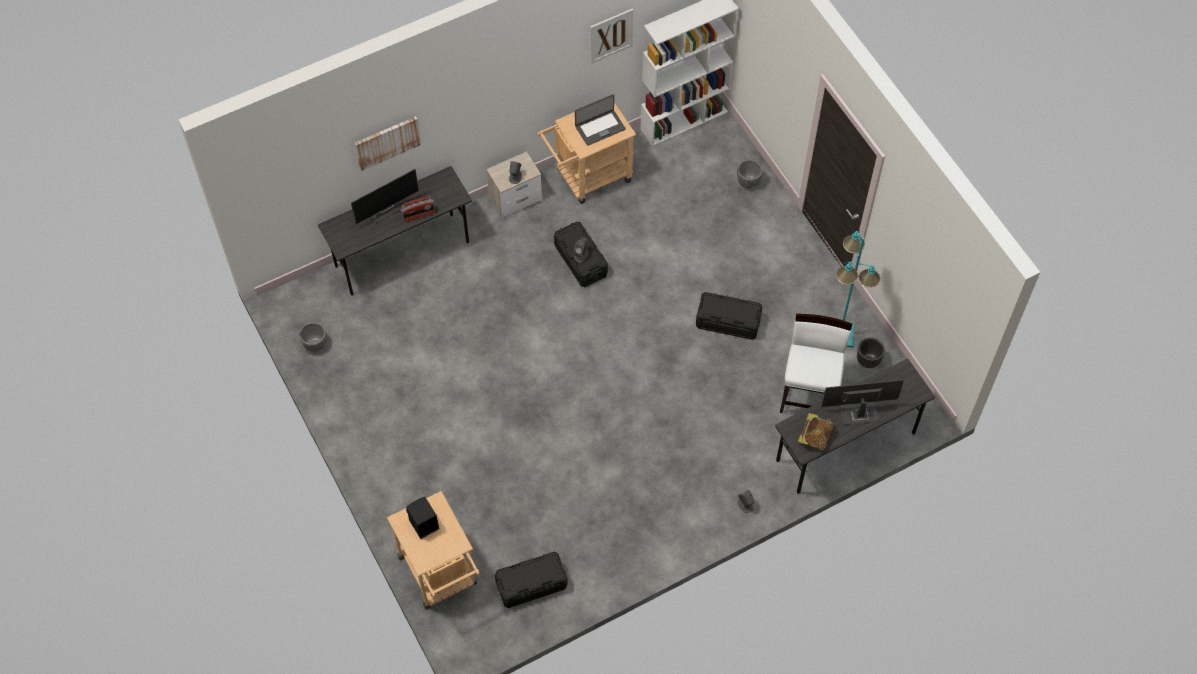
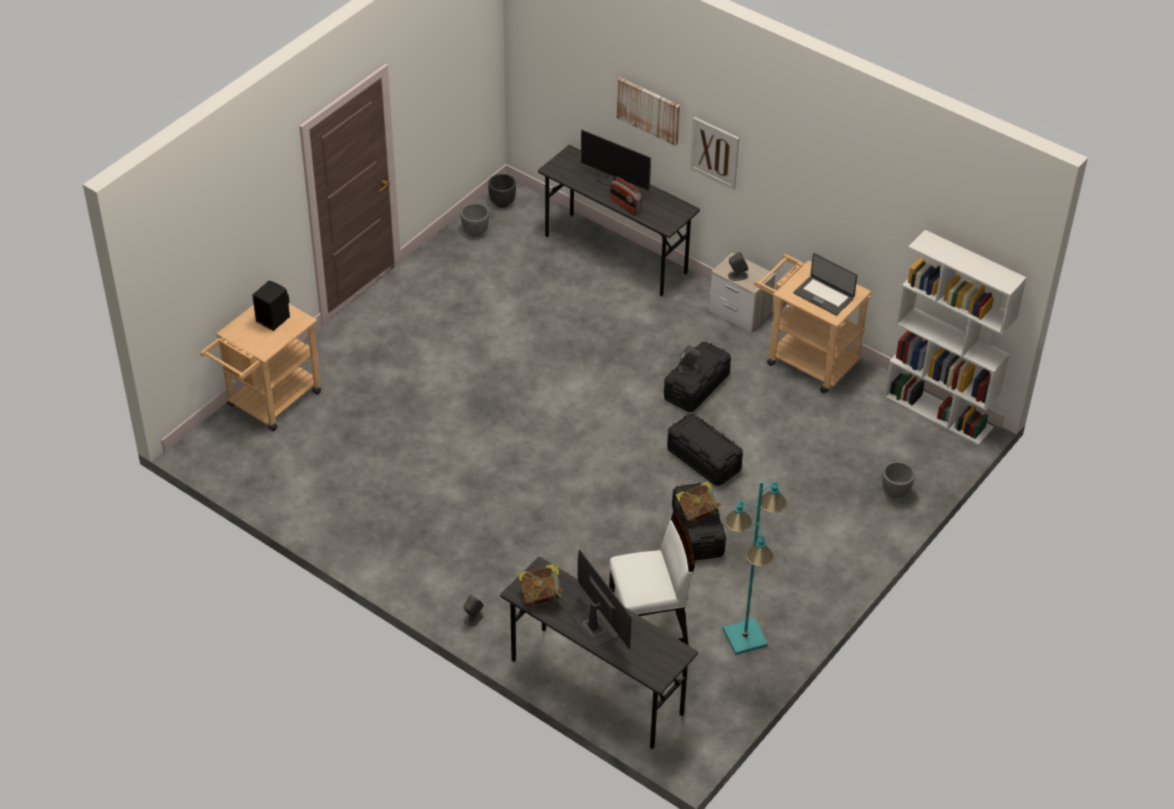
camera: 65 degrees right, 15 degrees down
(531, 585) = (291, 473): black storage box -> black storage box (703, 460)
(611, 35) = (890, 209): picture -> picture (715, 153)
(731, 310) = (698, 512): none -> book
(868, 360) = (725, 674): black planter -> black planter (503, 202)

